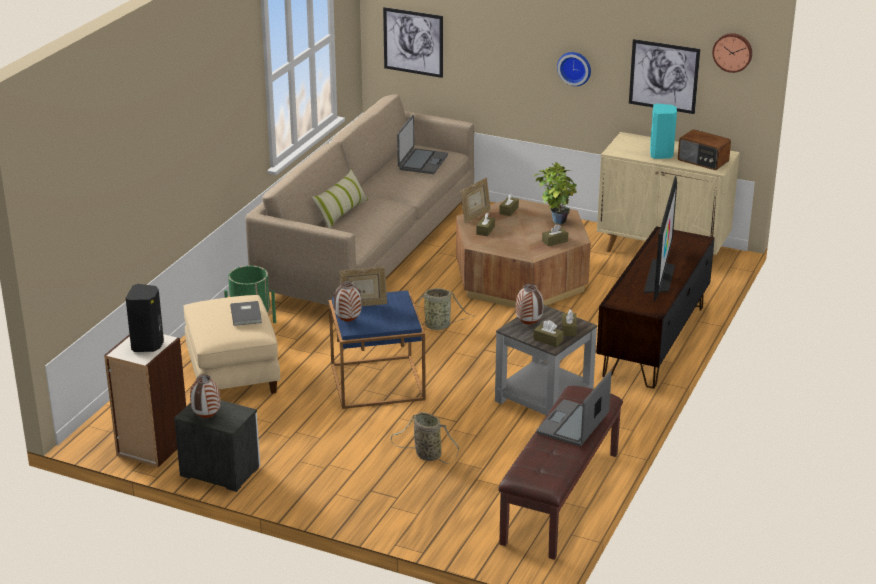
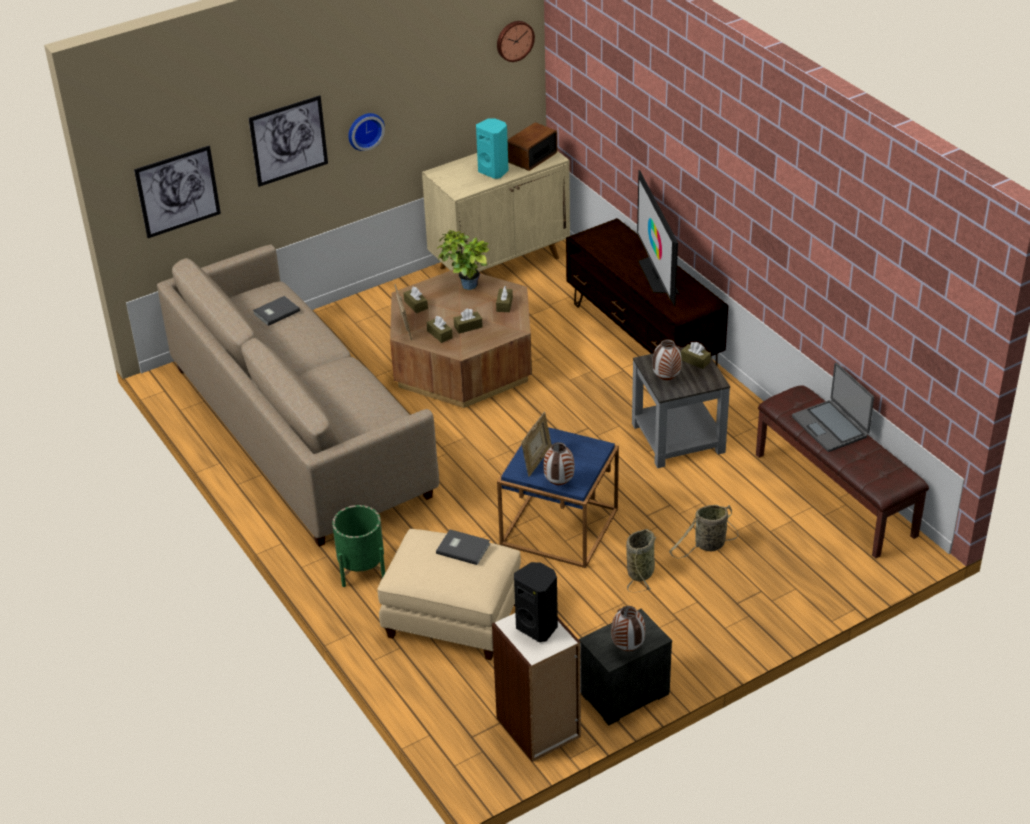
camera: 55 degrees left, 10 degrees up
(341, 213) = (324, 405): pillow -> none
(422, 162) = (275, 312): laptop -> grey book
(439, 326) = (497, 447): basket -> basket (641, 571)
(548, 340) = (703, 380): brown tissue box -> brown tissue box (468, 327)
(659, 277) = (657, 275): television -> television turned 150 degrees counterclockwise
(664, 76) = (454, 95): picture -> picture (288, 140)
(703, 161) = (531, 157): radio -> radio turned 150 degrees clockwise

